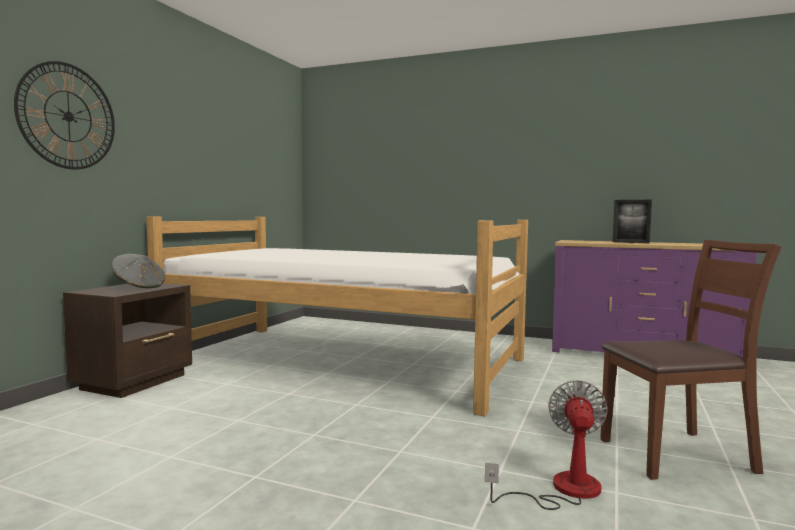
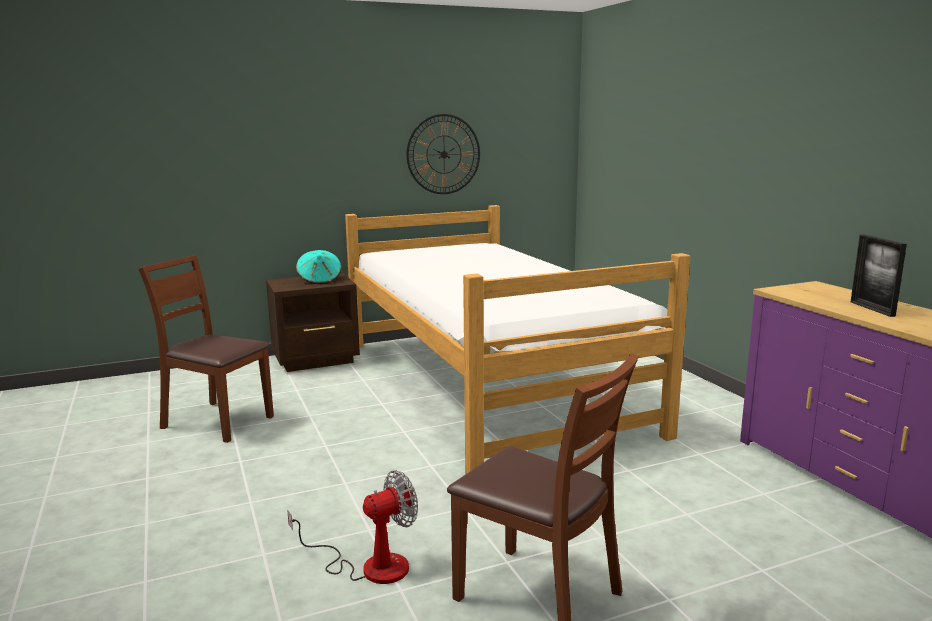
camera: 45 degrees right, 10 degrees up
(68, 116) = (269, 135): wall clock -> wall clock (443, 154)
(135, 458) = (217, 421): none -> brown chair
(139, 286) = (319, 280): grey hat -> turquoise hat

